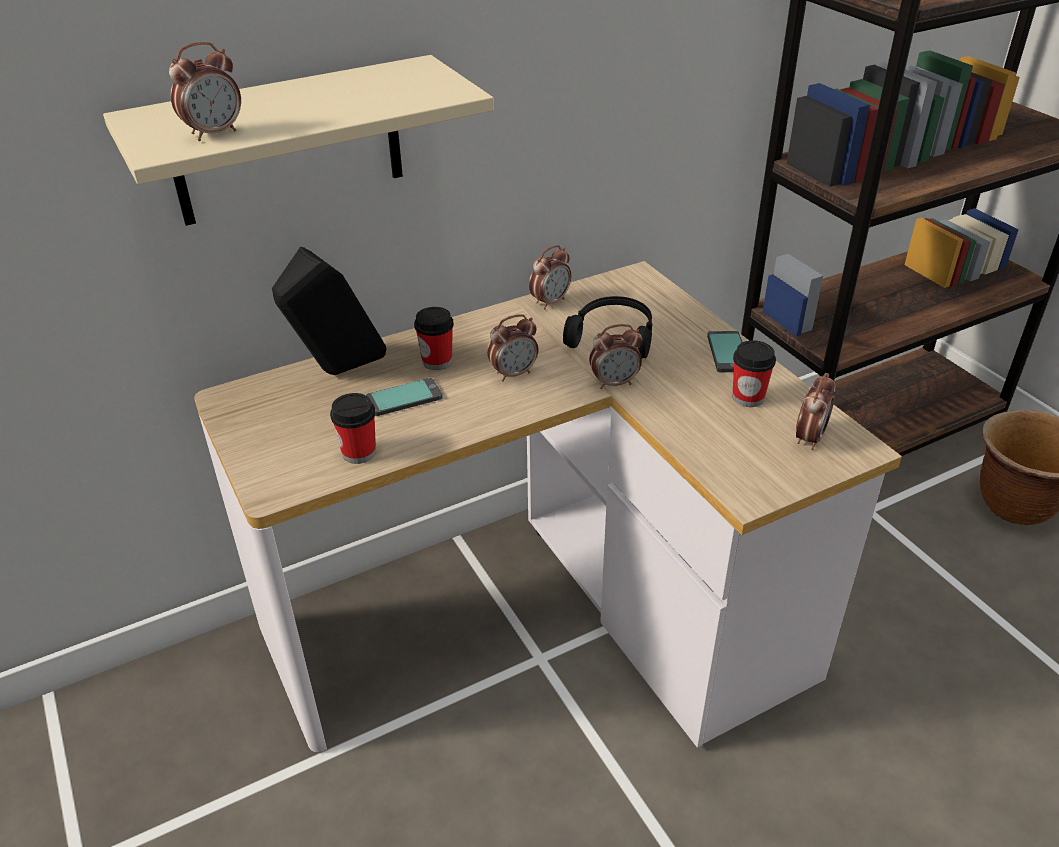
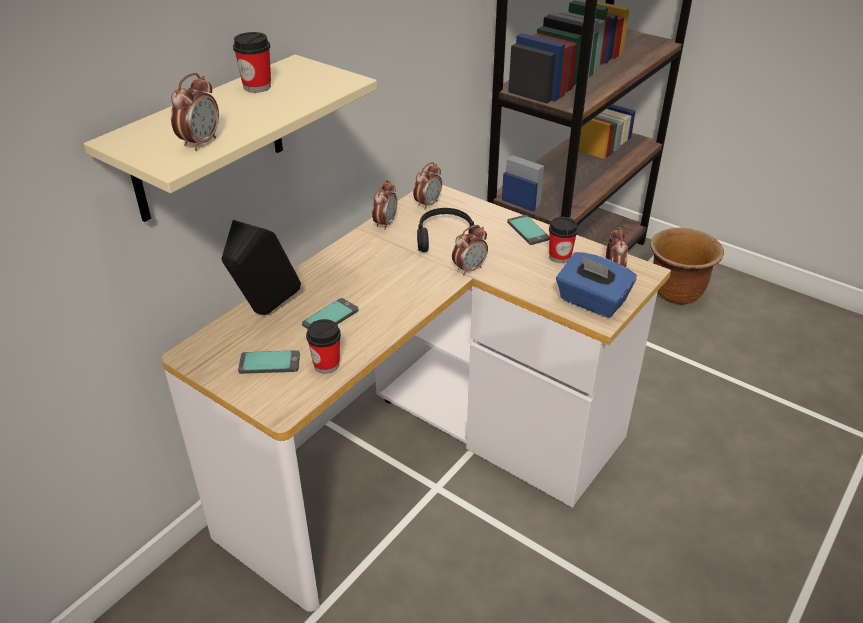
camera: 25 degrees left, 0 degrees up
(299, 432) = (269, 363): none -> phone
(437, 361) = (334, 285): cup -> cup (257, 87)
(513, 374) = (396, 280): alarm clock -> alarm clock (428, 204)
(750, 468) = (591, 301): none -> blue tissue box

